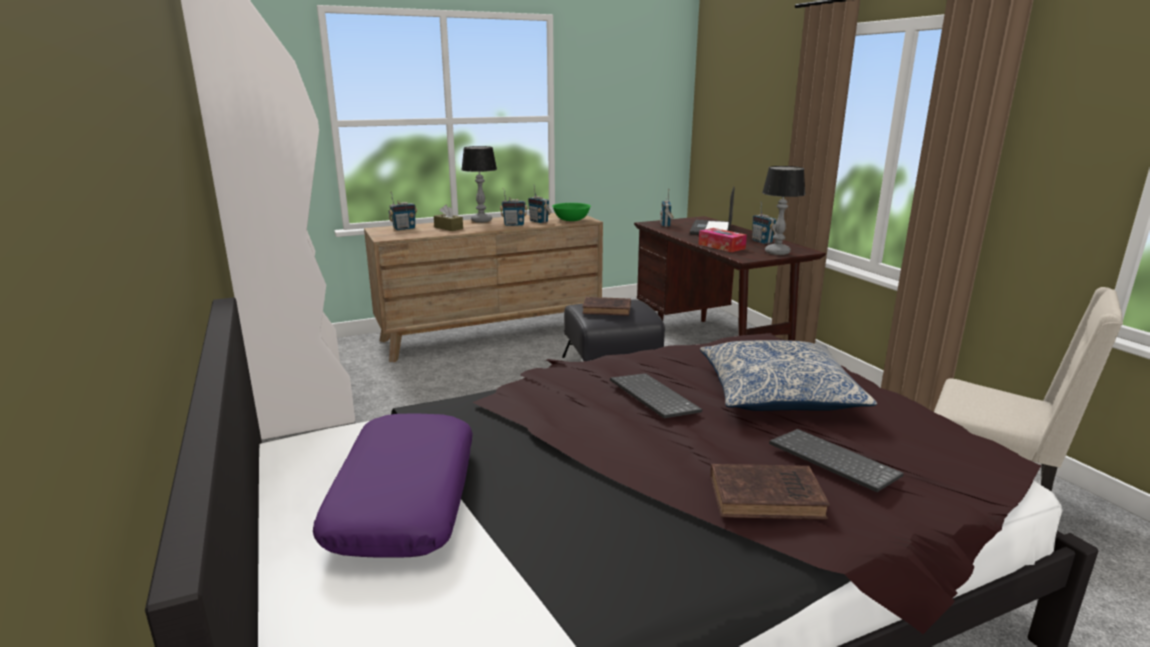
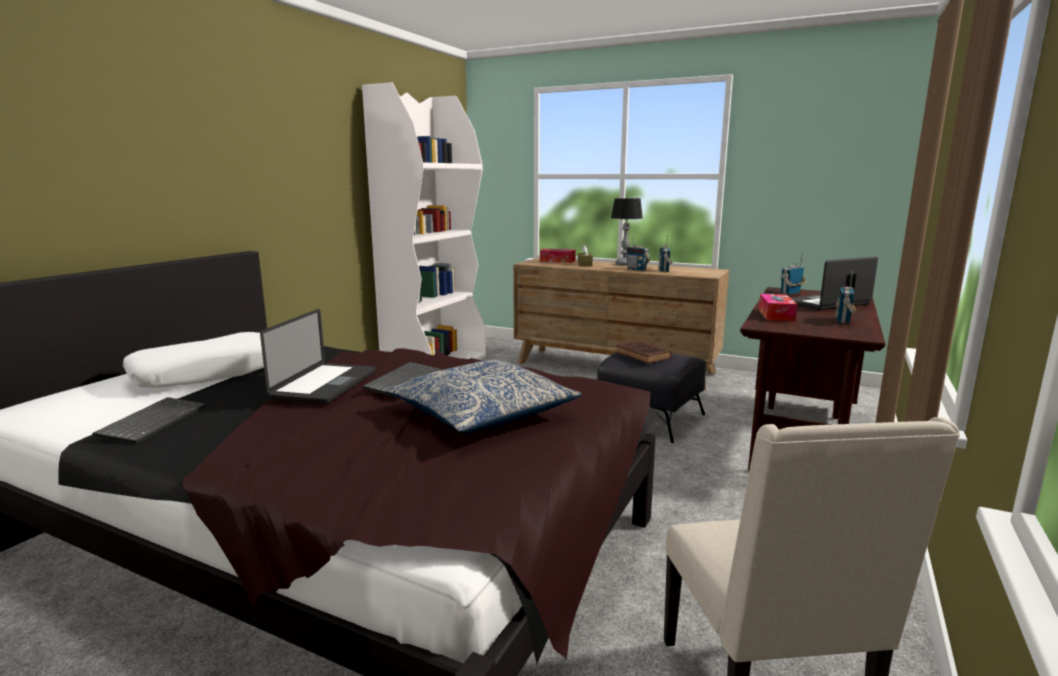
camera: 50 degrees right, 5 degrees down
(403, 499) = (208, 373): purple pillow -> white pillow
(404, 228) = (557, 261): radio -> tissue box
(571, 220) = (695, 273): green bowl -> none
(606, 434) = (325, 385): none -> laptop
(769, 497) = (270, 441): brown book -> none
(777, 252) = (820, 330): table lamp -> none
(830, 462) = (356, 450): keyboard -> keyboard (153, 421)

